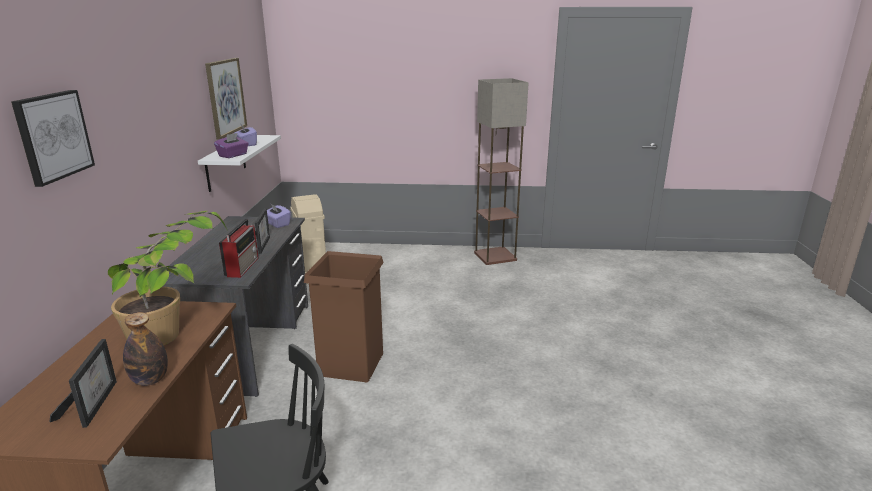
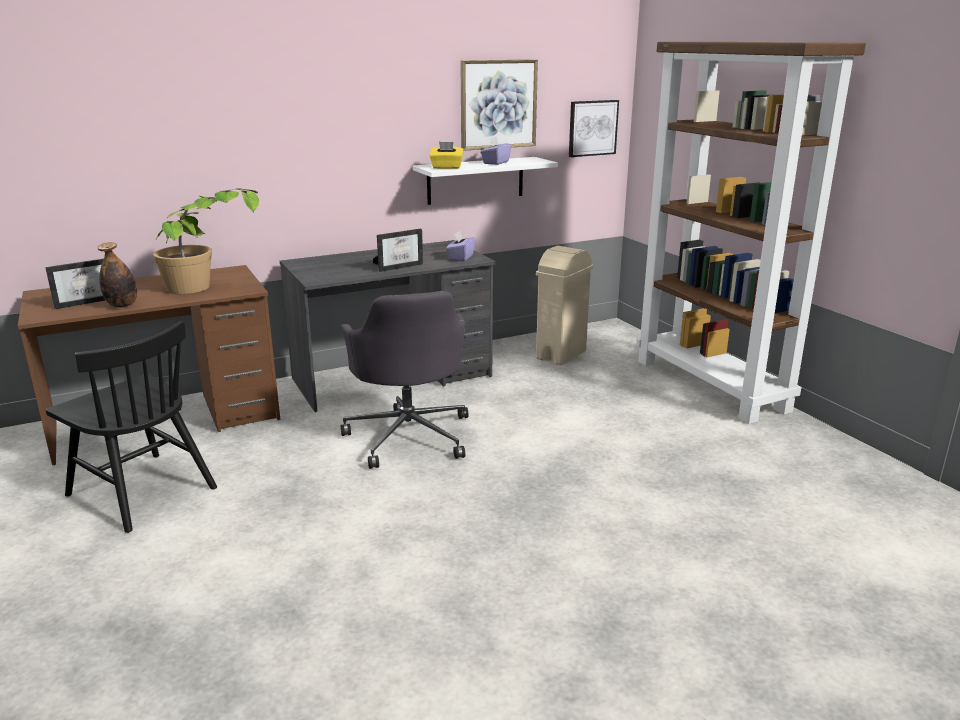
camera: 60 degrees right, 0 degrees up
(53, 136) = (188, 100): picture -> picture (592, 128)
(233, 155) = (446, 167): purple tissue box -> yellow tissue box
(243, 266) = (343, 274): radio -> none
(350, 364) = (409, 435): brown trash can -> grey office chair
(412, 252) = (712, 385): none -> brown bookcase
(495, 256) = (810, 443): floor lamp -> none

